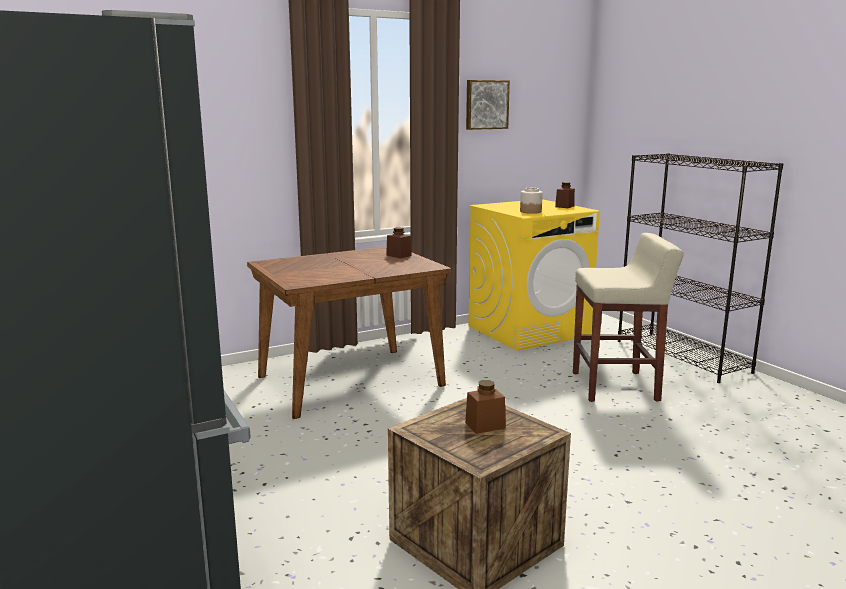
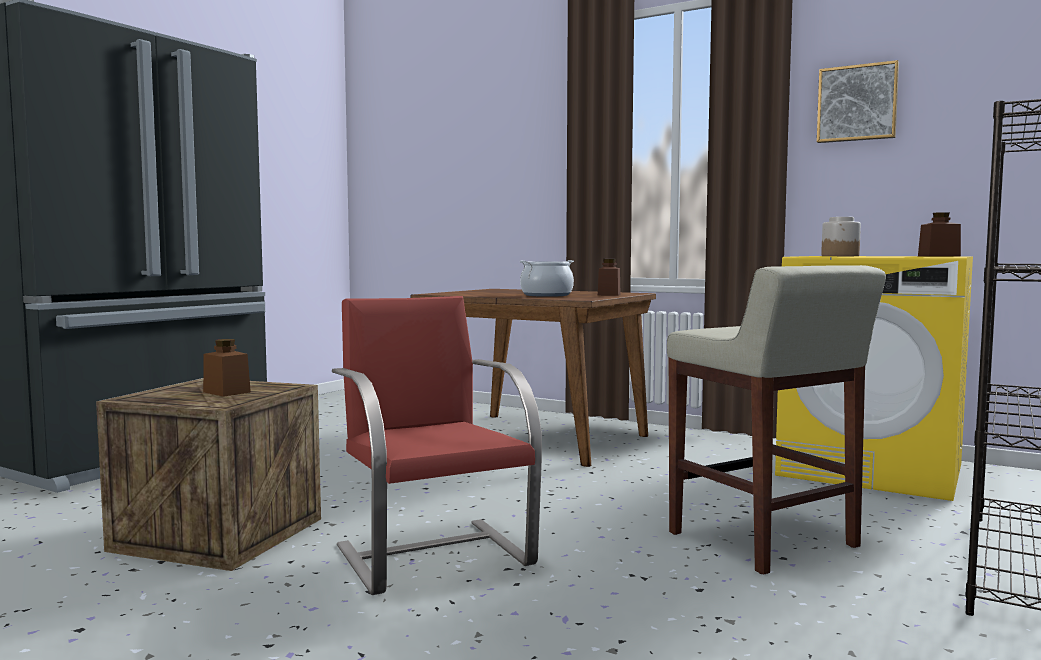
camera: 60 degrees right, 10 degrees down
(377, 266) = (547, 295): none -> cooking pot
(577, 470) = (433, 553): none -> red chair

